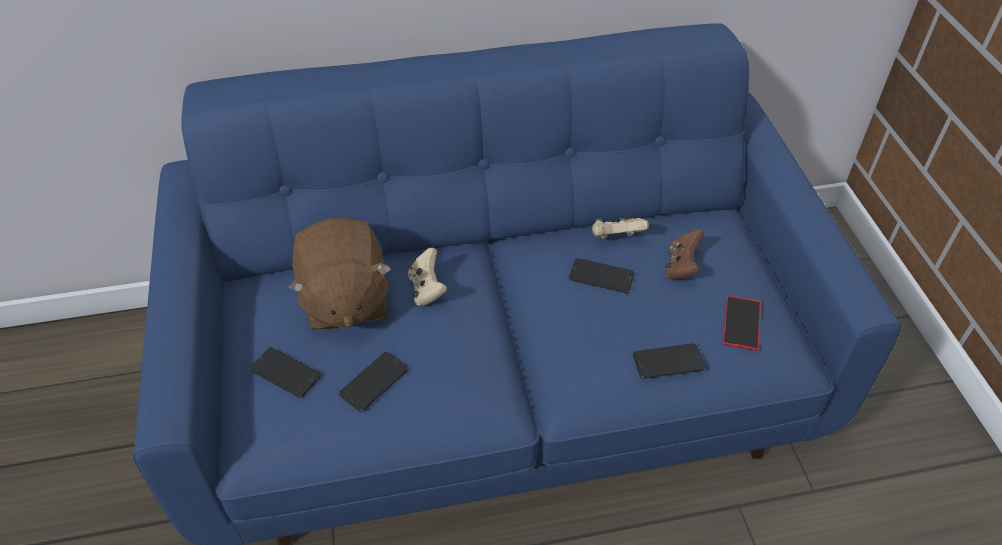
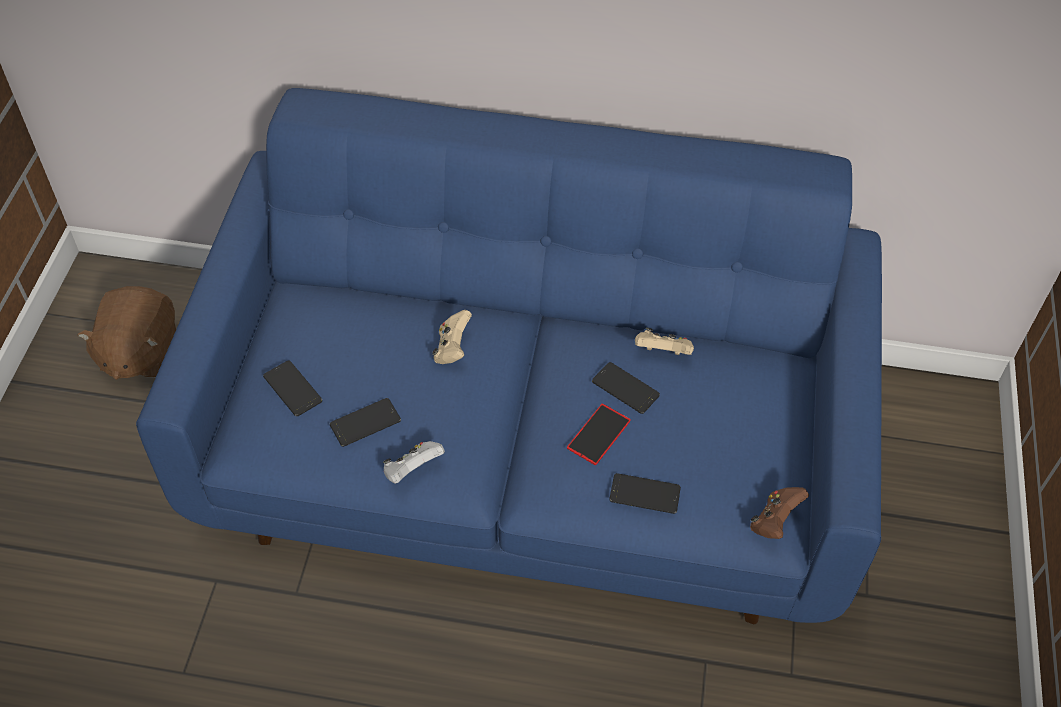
camera: 20 degrees right, 5 degrees up
(344, 300) = (372, 335): brown plush toy -> brown plush toy (139, 353)
(442, 412) = (412, 470): none -> white game controller
(681, 267) = (711, 404): brown game controller -> brown game controller (774, 521)
(742, 322) = (739, 480): phone -> phone (599, 434)

